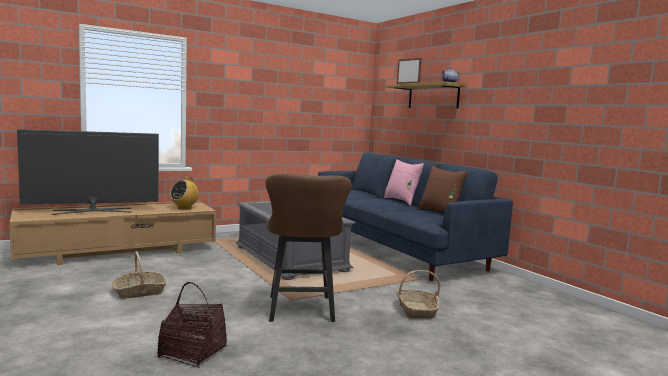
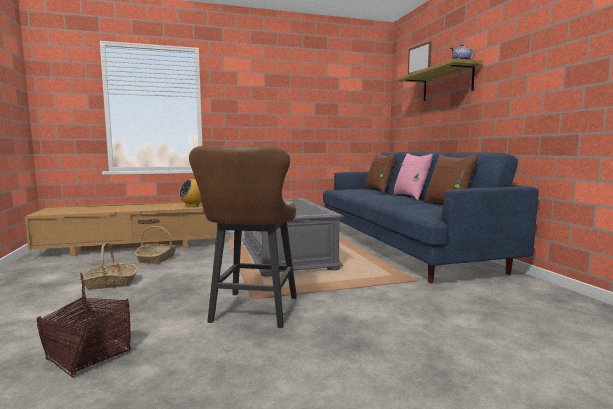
camera: 15 degrees right, 0 degrees up
(93, 211) = (108, 208): television -> none
(365, 192) = (379, 190): none -> brown pillow
(416, 310) = (393, 318): basket -> basket (156, 259)

